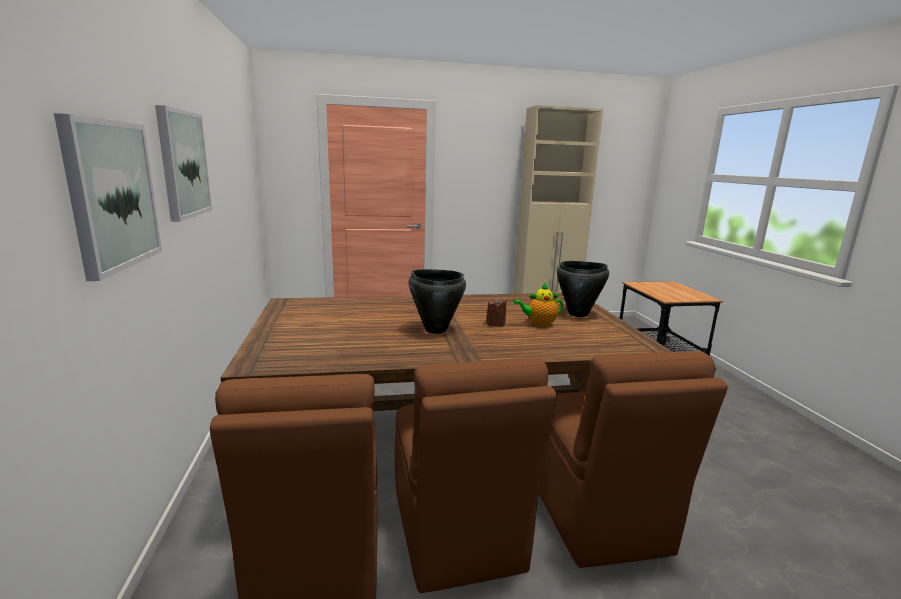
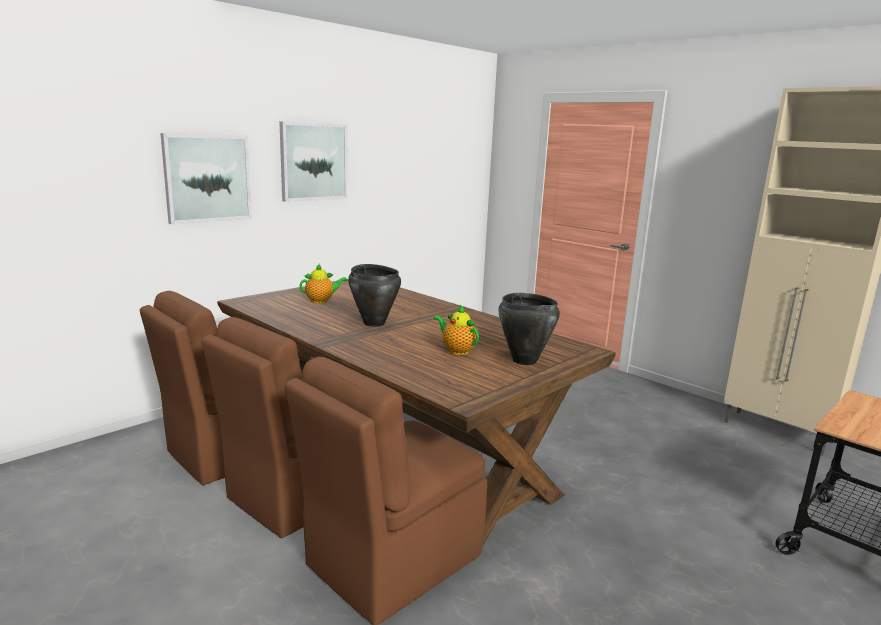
camera: 55 degrees right, 0 degrees up
(327, 331) = (321, 301): none -> teapot
(495, 324) = (426, 337): brown candle -> none

